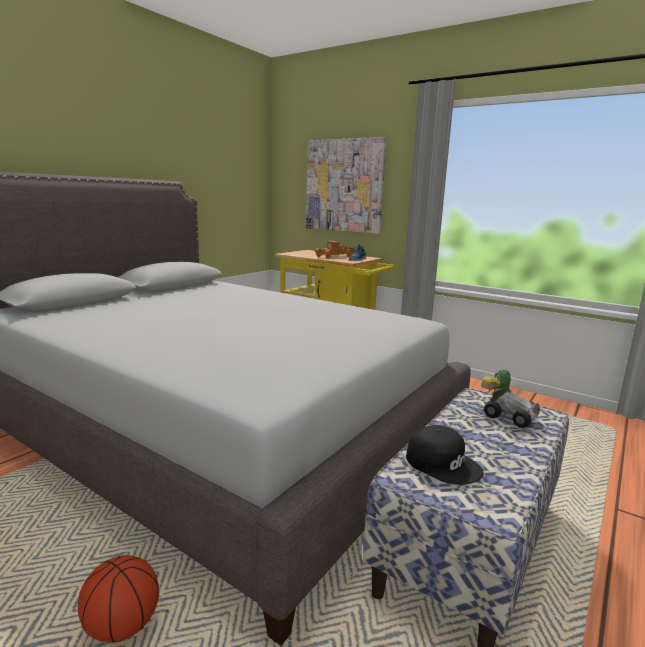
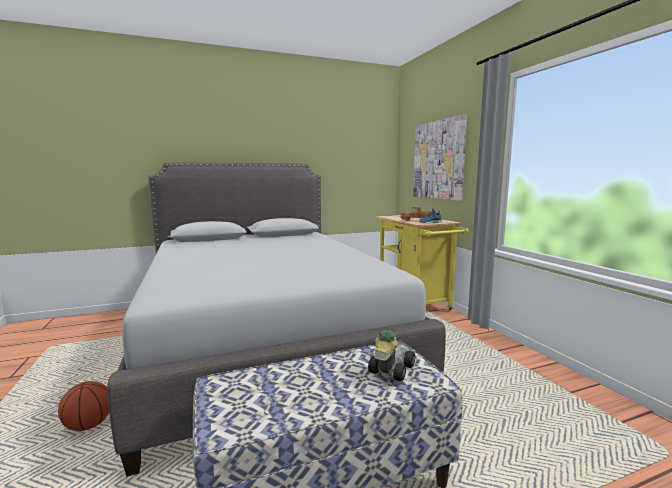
camera: 35 degrees right, 5 degrees down
(443, 463) = (261, 385): black cap -> none
(507, 416) = (389, 370): toy car -> toy car turned 135 degrees counterclockwise

